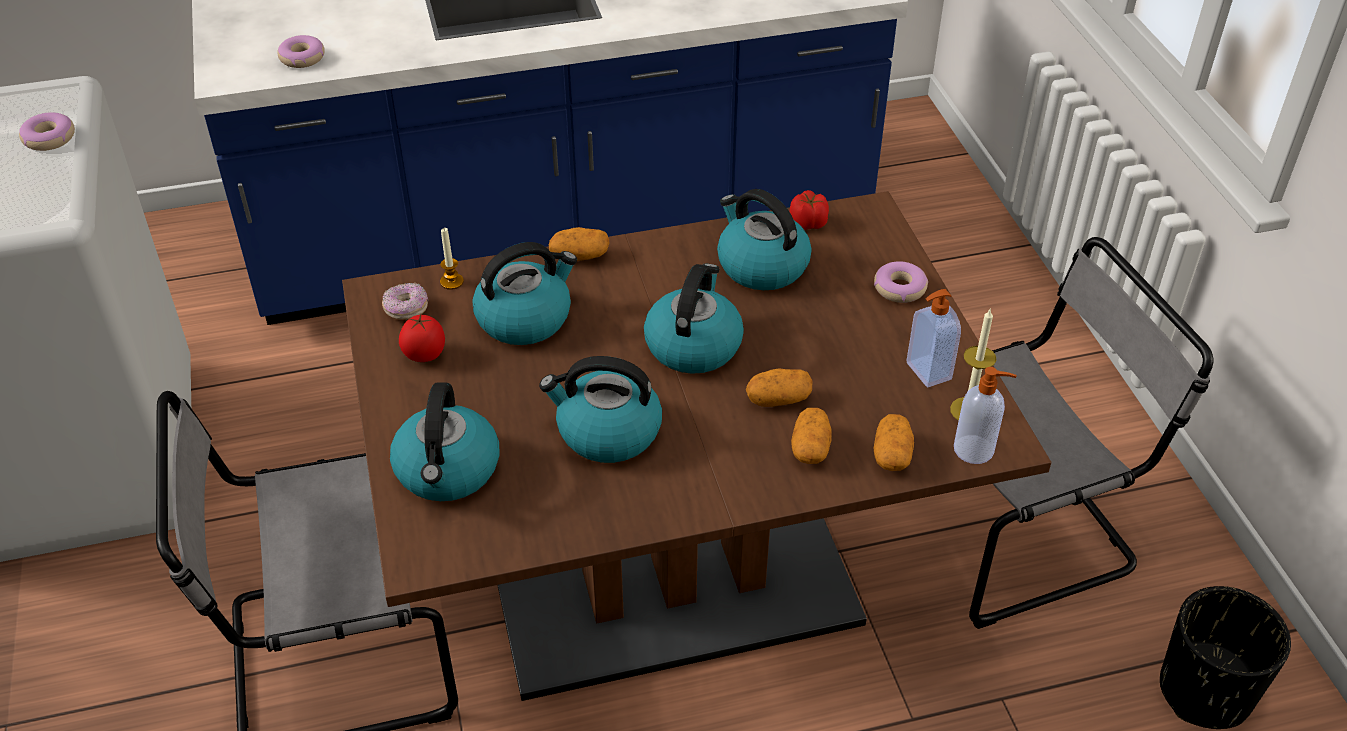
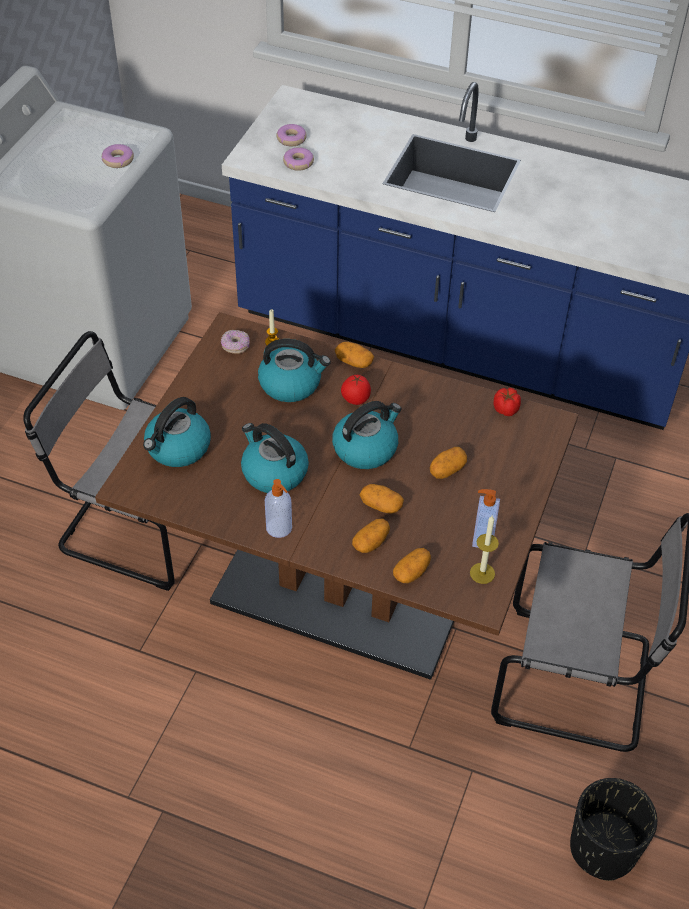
camera: 35 degrees right, 5 degrees up
(424, 356) = (221, 378): tomato -> tomato (355, 400)
(761, 266) = (450, 421): kettle -> none
(812, 320) = (447, 470): none -> potato
(899, 288) = (519, 479): donut -> donut (291, 139)
(975, 450) = (462, 597): soap dispenser -> soap dispenser (279, 528)

